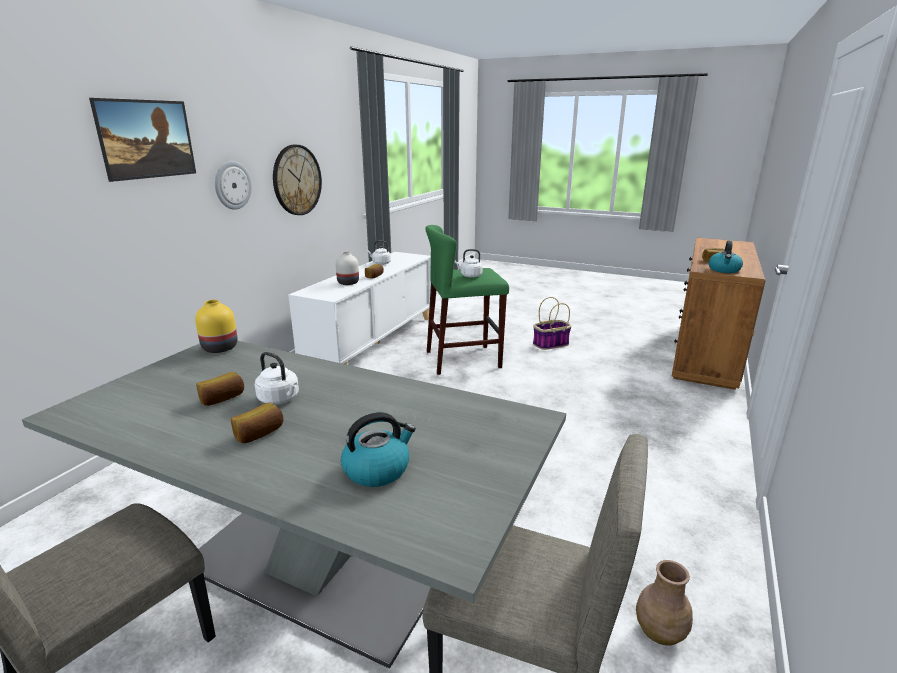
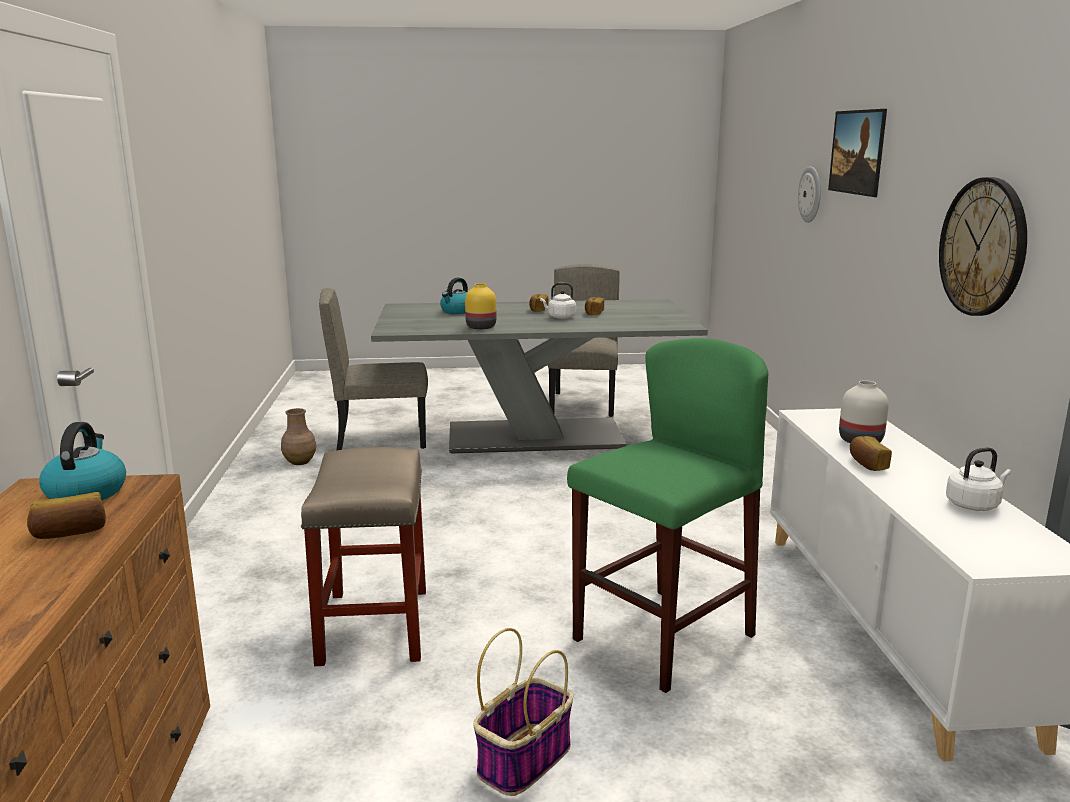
camera: 150 degrees right, 5 degrees down
(221, 348) = (675, 325): yellow vase -> yellow vase (480, 327)
(232, 185) = (902, 224): wall clock -> wall clock (811, 194)
(470, 276) = (650, 450): white kettle -> none
(594, 396) = (373, 624): none -> beige stool

